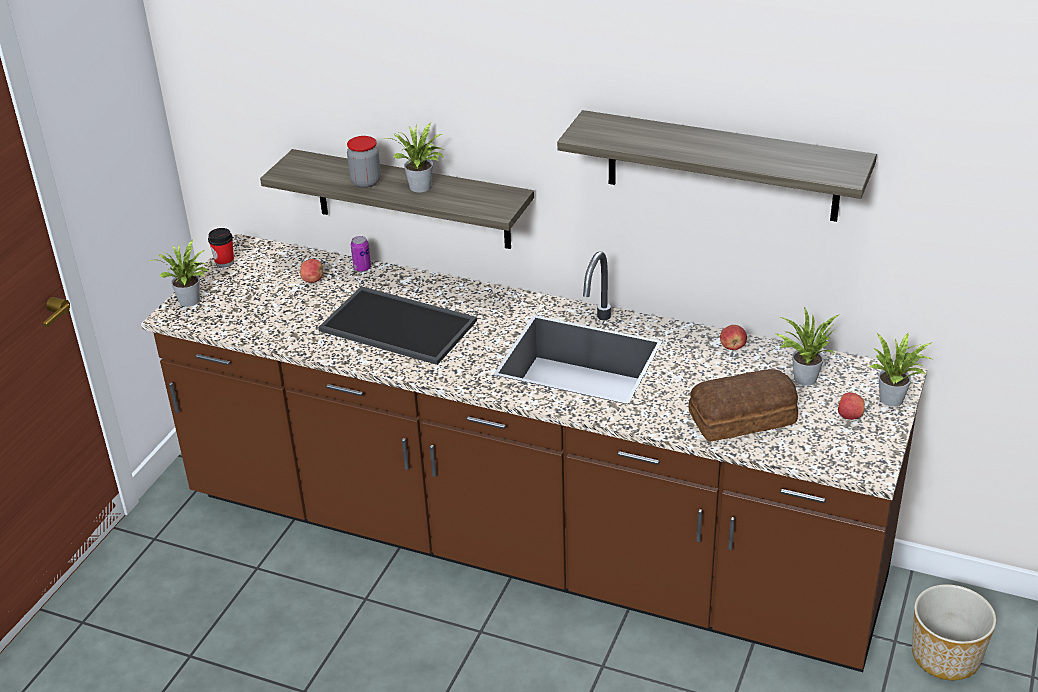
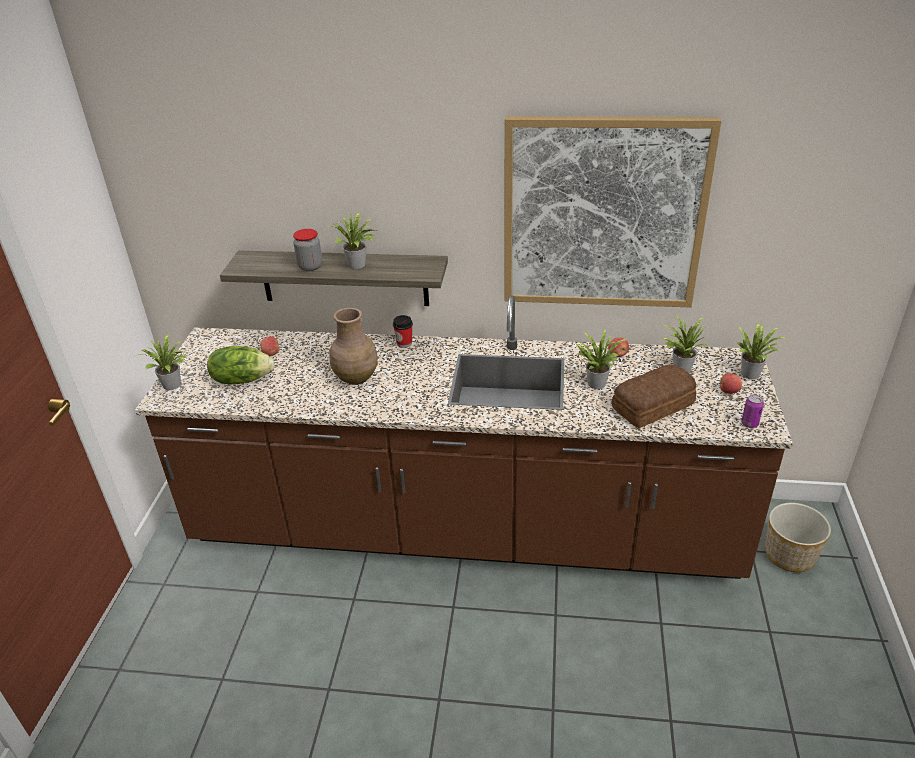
camera: 15 degrees left, 0 degrees up
(224, 262) = (192, 350): cup -> cup (404, 343)
(269, 306) = (242, 379): none -> lettuce
(362, 268) = (308, 339): can -> can (749, 424)
(400, 325) = (356, 377): tray -> brown vase
(685, 377) = (595, 382): none -> potted plant
(722, 166) = (603, 214): shelf -> picture

